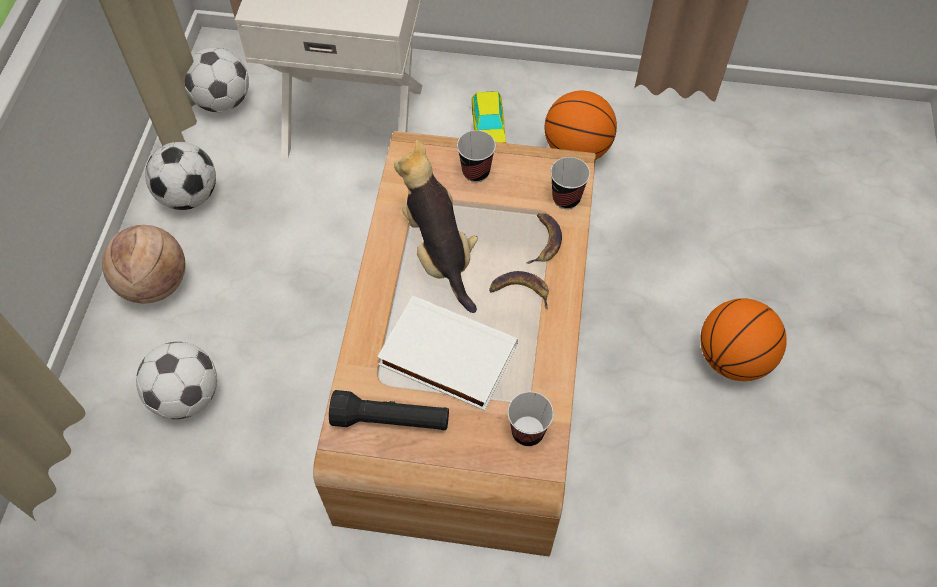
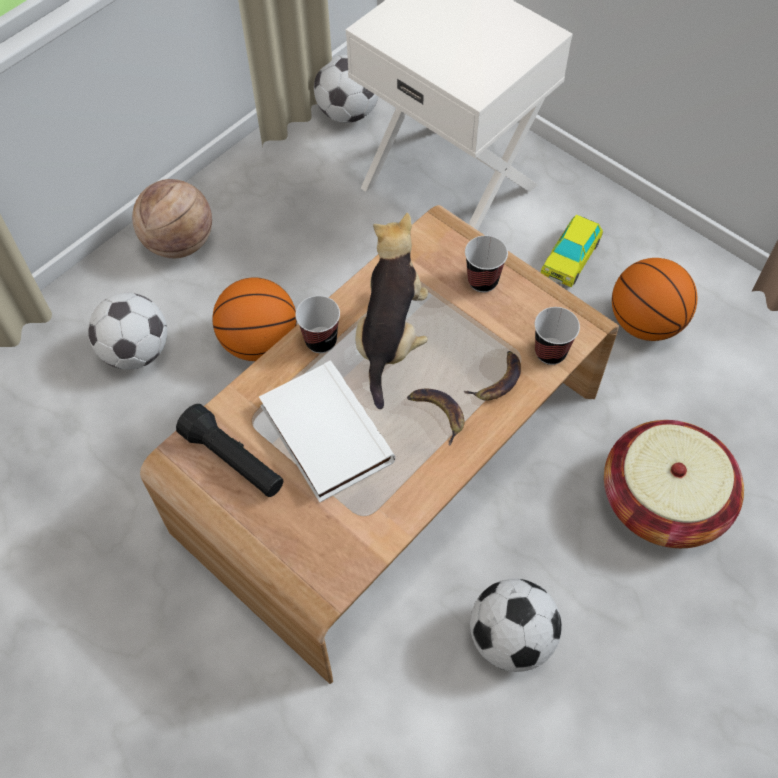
camera: 35 degrees right, 0 degrees up
(189, 196) = (260, 182): football -> football (511, 638)
(527, 432) = (343, 546): cup -> cup (321, 341)
(681, 271) = (663, 500): none -> basket
(732, 358) = (652, 616): basketball -> basketball (259, 342)

